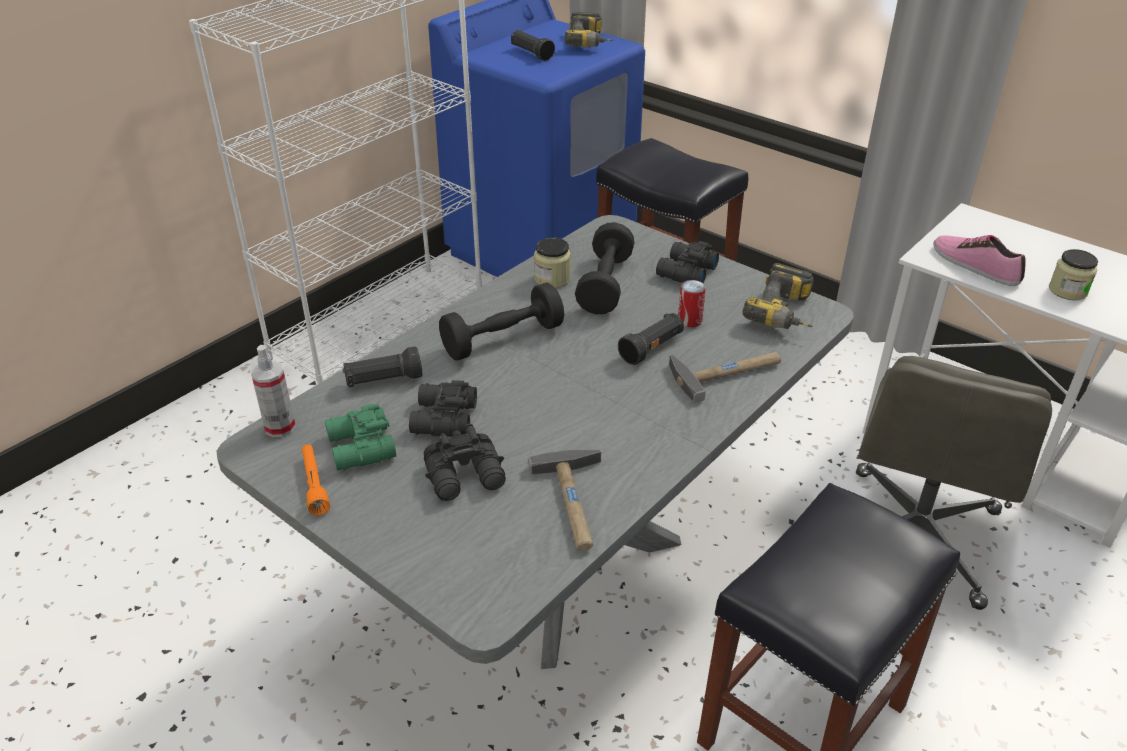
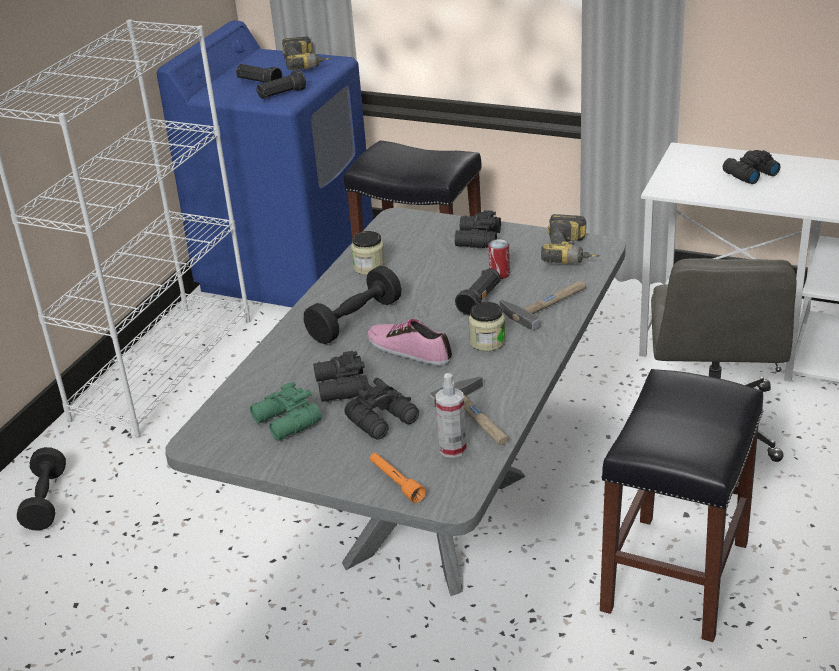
camera: 15 degrees left, 5 degrees down
(280, 427) = (208, 424): spray bottle -> spray bottle (452, 449)
(314, 484) = (265, 455): orange flashlight -> orange flashlight (396, 482)
(383, 380) = (273, 372): black flashlight -> black flashlight (281, 95)
(605, 285) = (416, 263): black dumbbell -> black dumbbell (46, 501)
(975, 265) = (701, 187): shoe -> shoe (409, 349)
(1041, 261) = (749, 174): none -> black binoculars
(1067, 291) = (776, 192): jar -> jar (487, 342)

